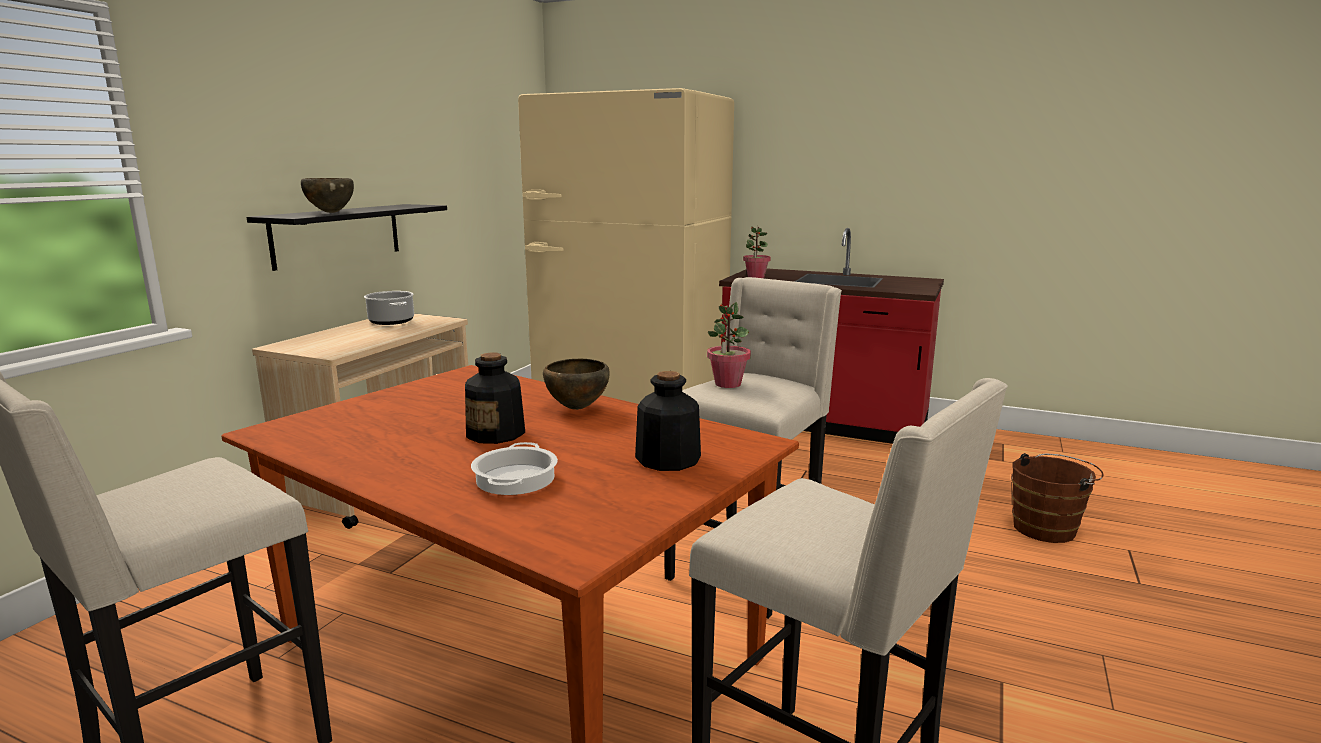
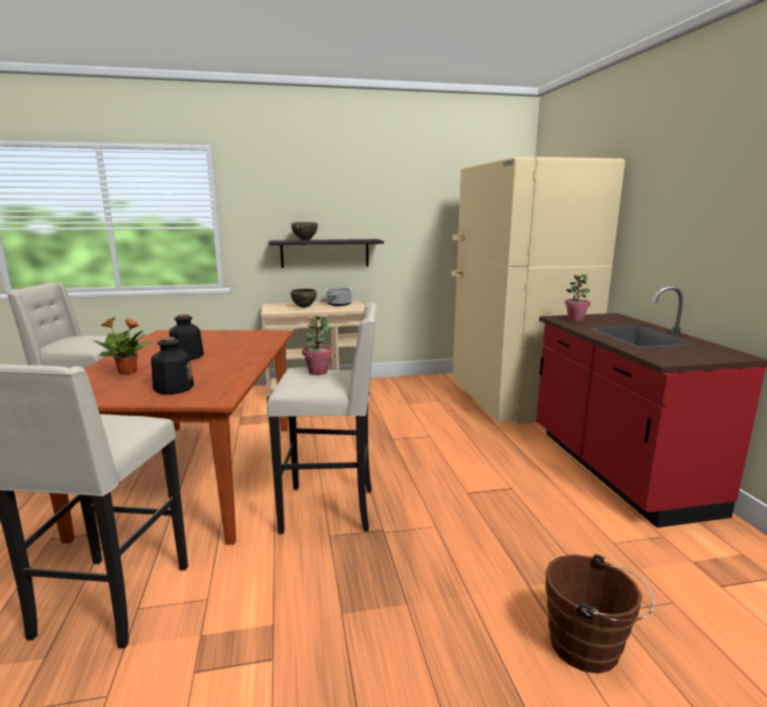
camera: 55 degrees right, 0 degrees up
(516, 479) = (128, 372): cooking pot -> potted plant
(576, 408) = (240, 358): brown bowl -> brown bowl (303, 307)

